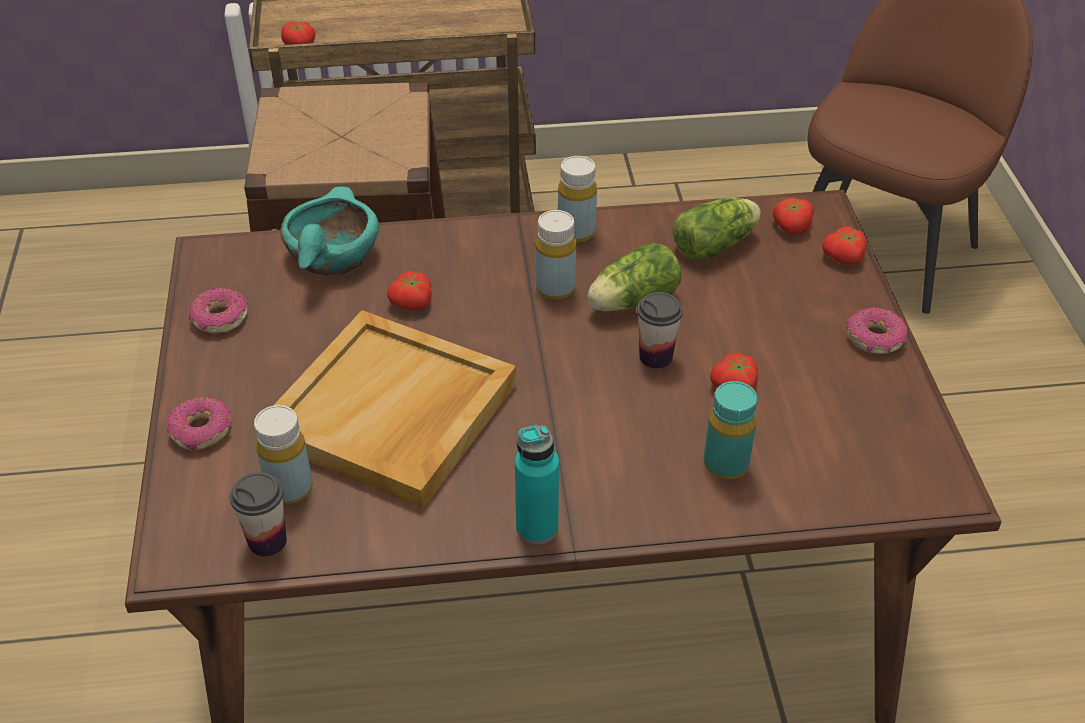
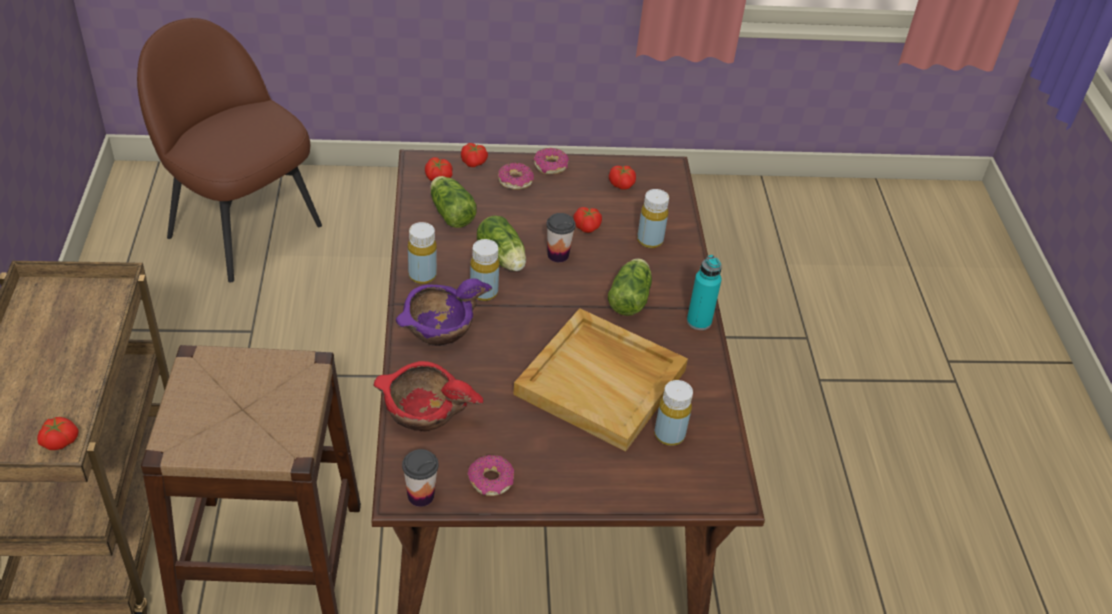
camera: 90 degrees left, 0 degrees up
(202, 431) = (614, 485): donut -> donut (515, 181)
(267, 541) = (713, 445): cup -> cup (420, 495)
(332, 255) = (423, 412): turquoise bowl -> red bowl
(413, 303) = (489, 366): tomato -> tomato (622, 184)
(477, 255) = (439, 329): none -> purple bowl
(578, 441) = (630, 297): none -> lettuce
(726, 464) = (650, 240): turquoise bottle -> yellow bottle

